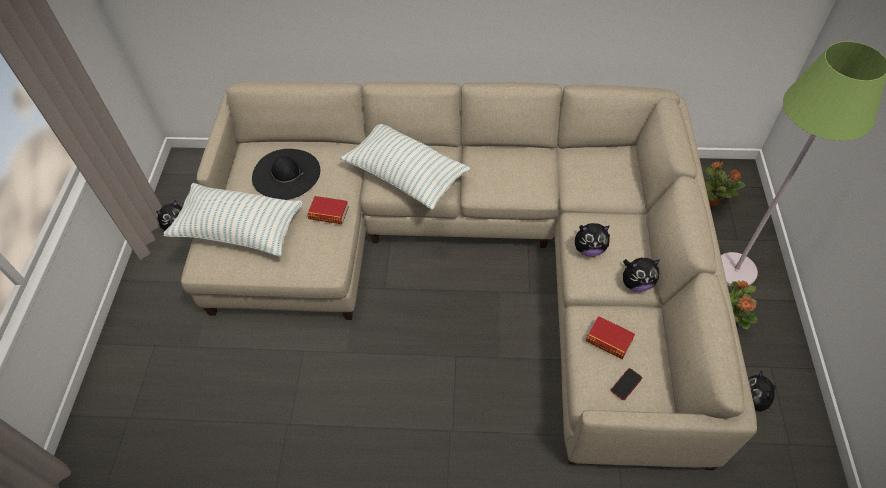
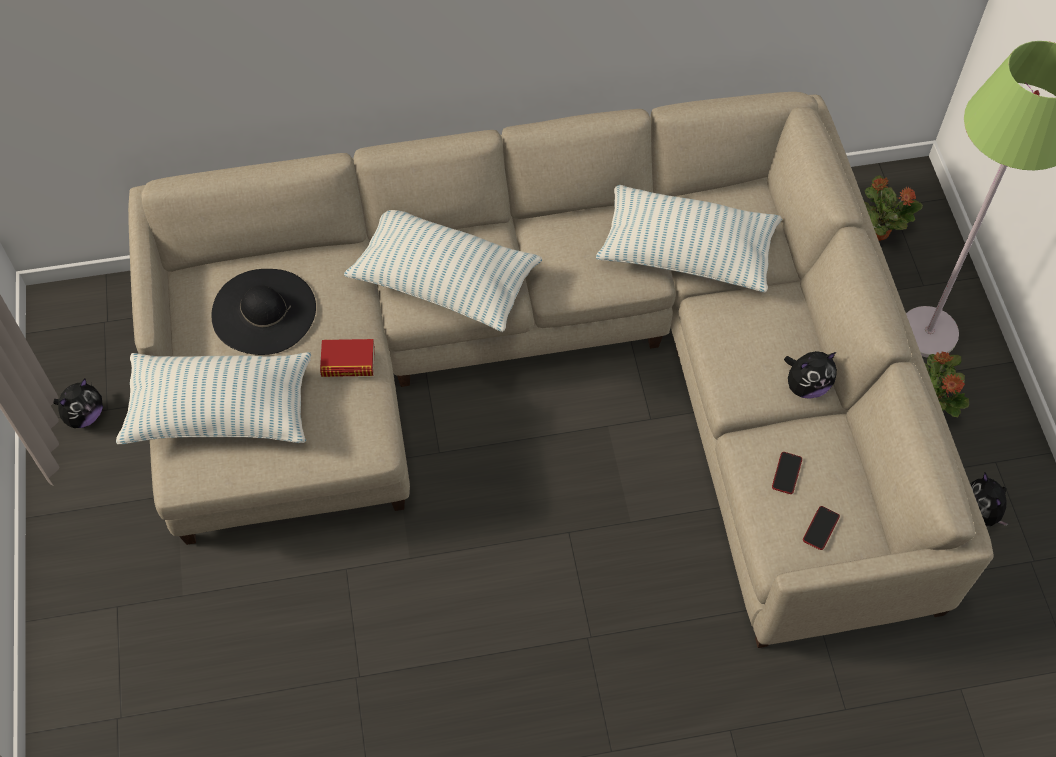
camera: 15 degrees left, 5 degrees up
(571, 183) = (686, 252): none -> pillow
(589, 249) = (733, 348): plush toy -> none
(609, 340) = (786, 473): book -> phone

